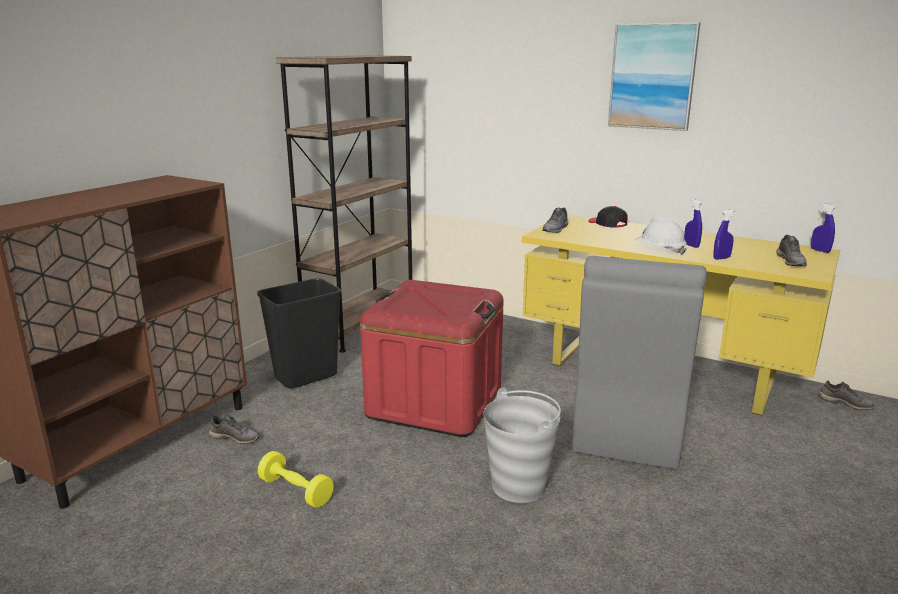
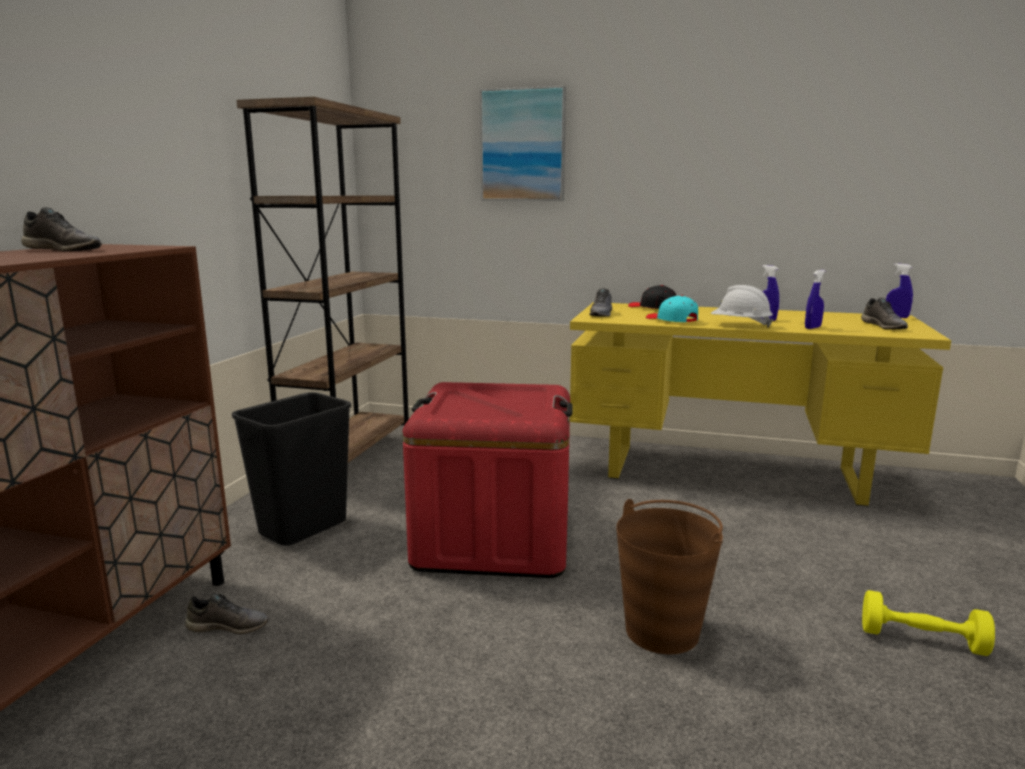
camera: 15 degrees left, 5 degrees down
(296, 491) = (356, 692): yellow dumbbell -> yellow dumbbell (922, 640)
(519, 486) = (663, 631): grey bucket -> brown bucket
(607, 240) = (671, 320): none -> turquoise cap
(627, 430) = (743, 542): grey chair -> none
(652, 76) = (693, 136): picture -> picture (523, 145)
(846, 403) = (936, 484): grey shoe -> grey shoe (65, 250)

